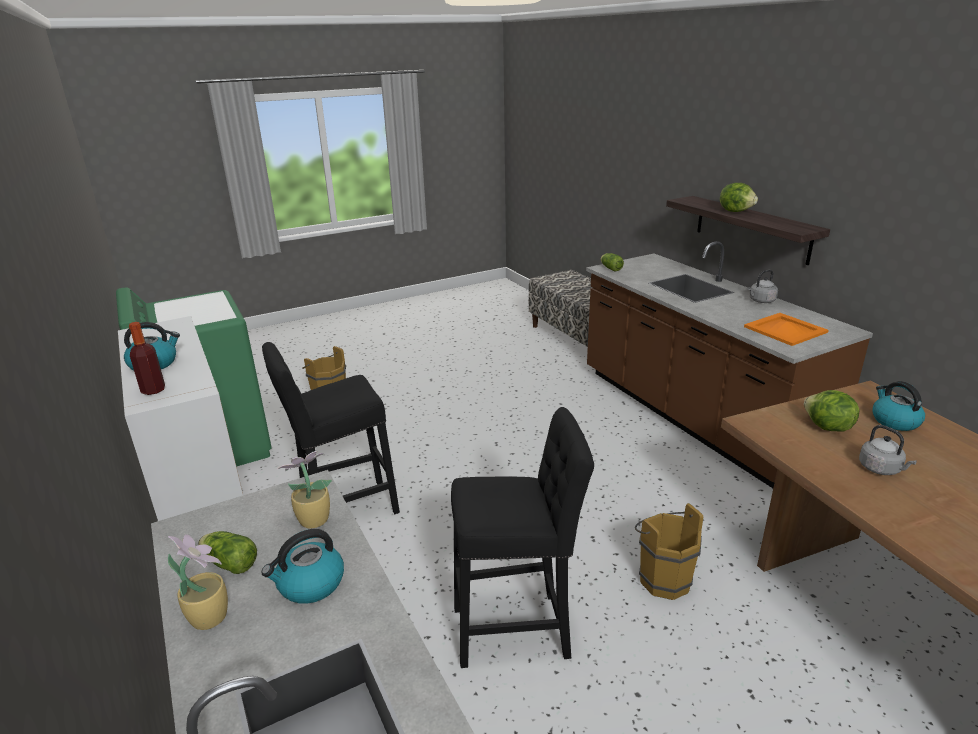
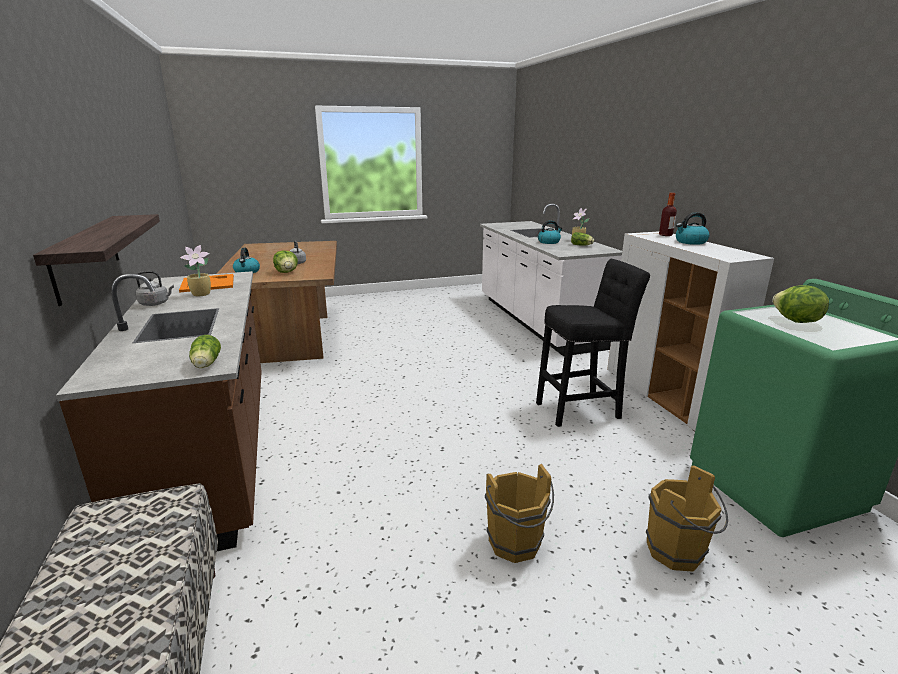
camera: 170 degrees left, 5 degrees down
(312, 520) = (556, 249): potted plant -> potted plant (202, 294)
(518, 630) = (466, 352): black stool -> none
(662, 577) = (379, 359): brown bucket -> brown bucket (516, 546)
(736, 211) = (105, 231): lettuce -> lettuce (795, 321)

